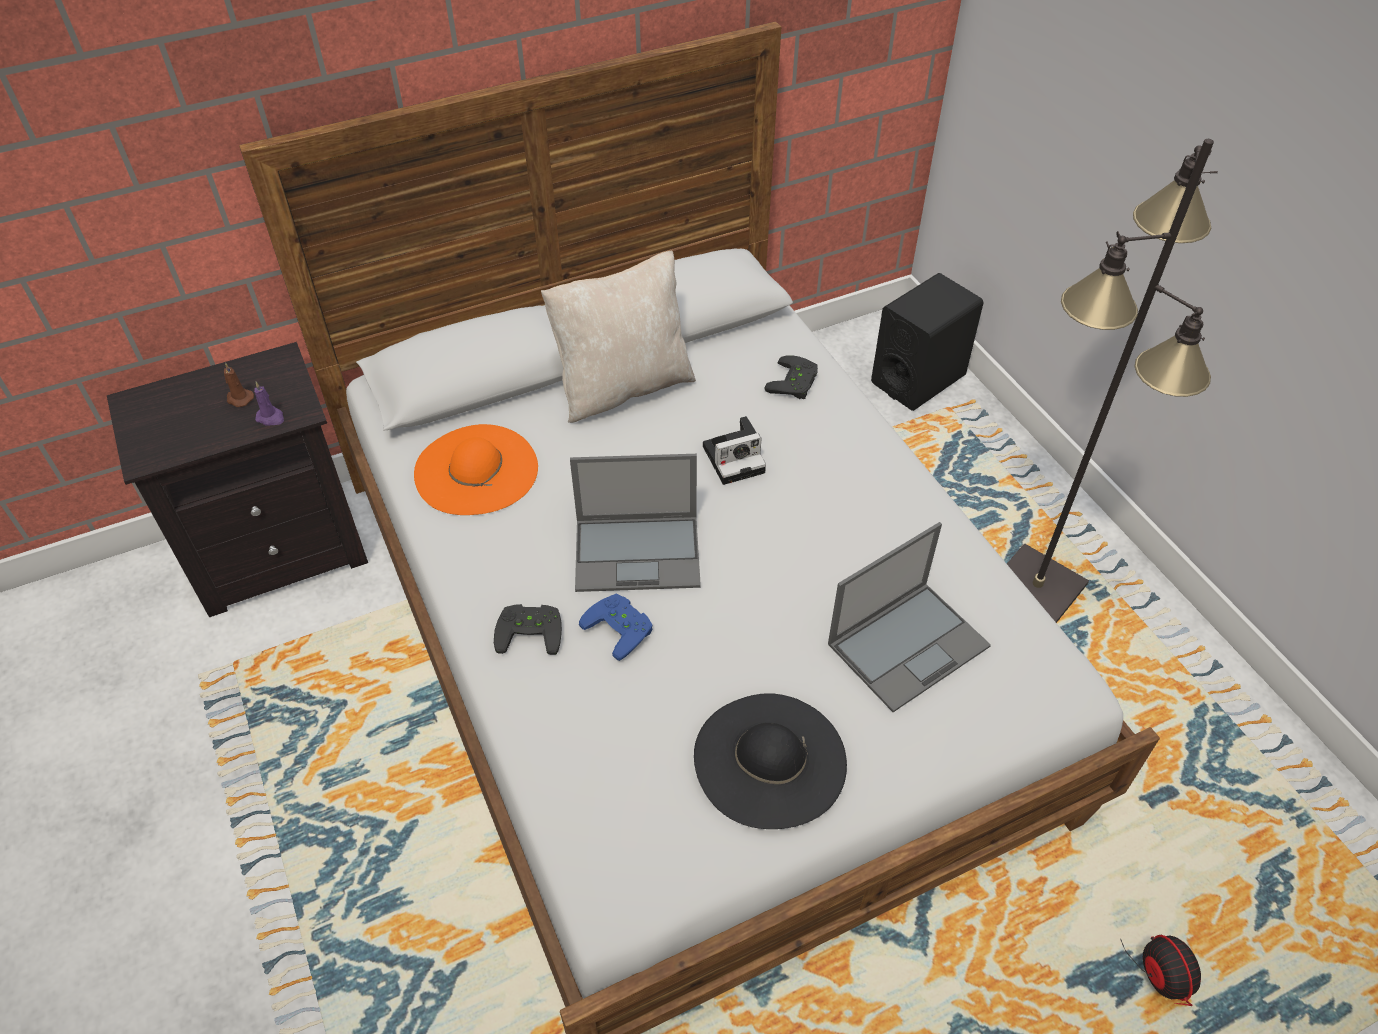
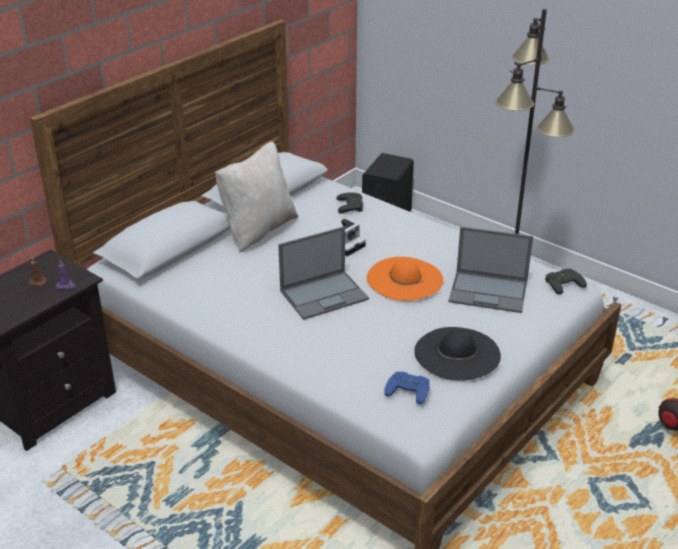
camera: 25 degrees left, 15 degrees down
(476, 470) = (202, 286): orange hat -> orange hat (404, 279)
(531, 629) = (291, 341): black game controller -> black game controller (563, 282)
(621, 627) = (340, 325): blue game controller -> blue game controller (409, 388)
(909, 644) = (489, 292): laptop -> laptop turned 75 degrees clockwise

